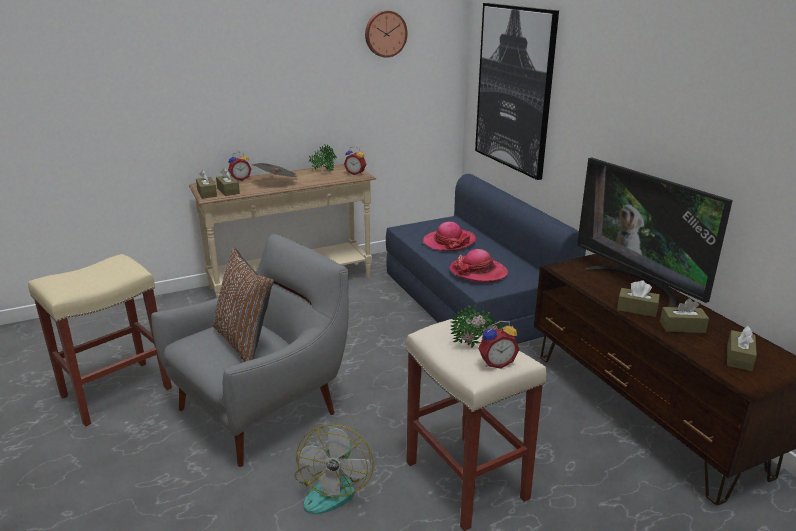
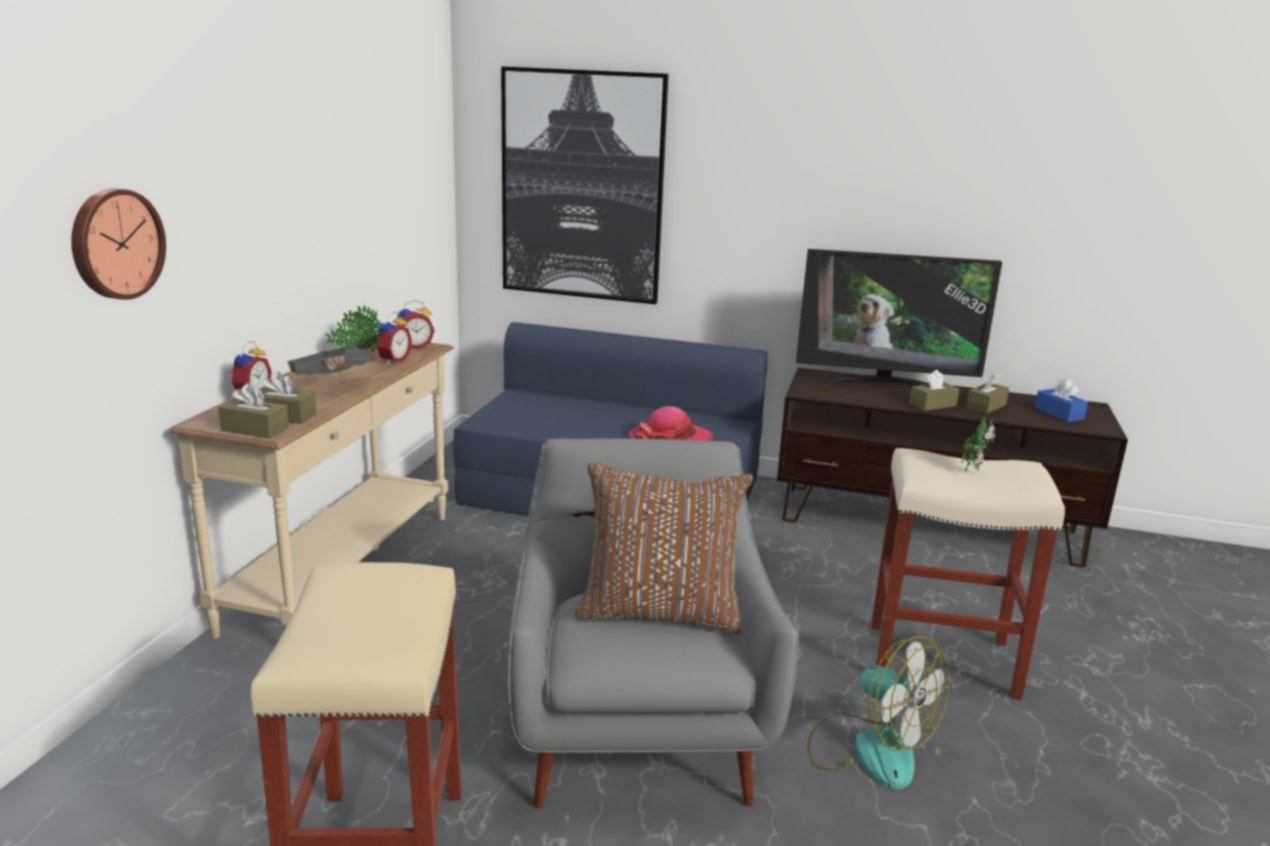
camera: 50 degrees left, 5 degrees down
(385, 33) = (384, 113): wall clock -> wall clock (115, 244)
(449, 242) = (568, 419): hat -> none
(496, 363) = (1026, 473): alarm clock -> alarm clock (392, 360)
(739, 357) = (1059, 413): brown tissue box -> blue tissue box

